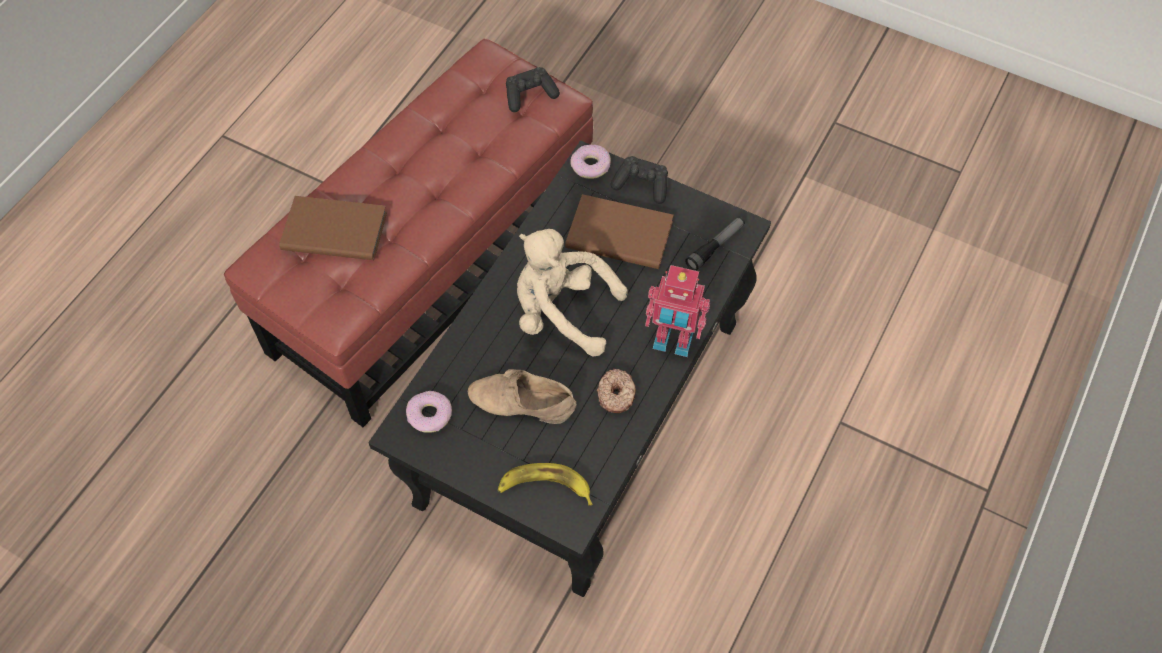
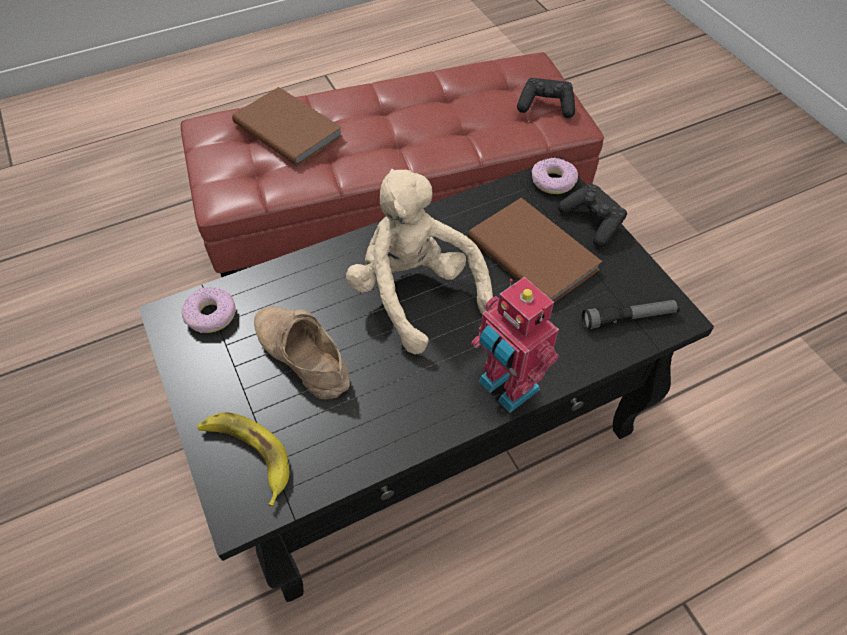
camera: 35 degrees right, 5 degrees down
(617, 394) = (402, 406): donut -> none

